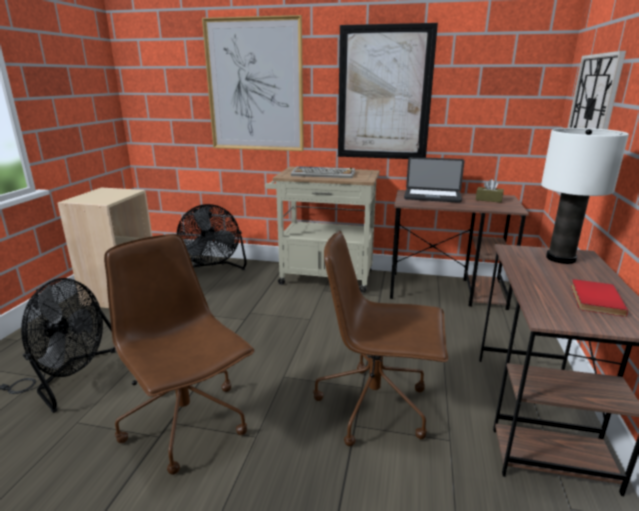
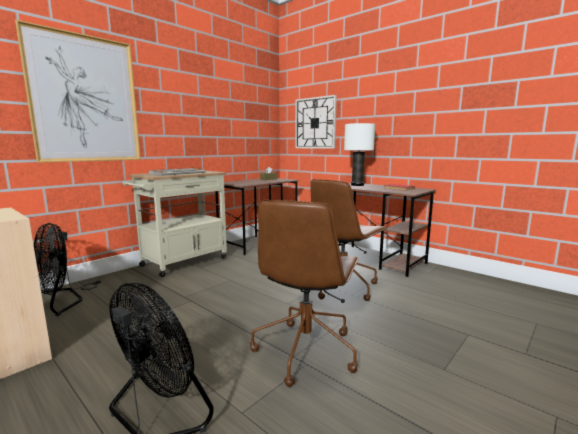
camera: 60 degrees left, 10 degrees down
(189, 427) = (307, 348): brown office chair -> brown office chair turned 60 degrees counterclockwise
(209, 269) = (63, 298): black fan -> black fan turned 120 degrees clockwise
(384, 94) = (196, 115): picture -> none
(432, 197) = (243, 182): laptop -> none

